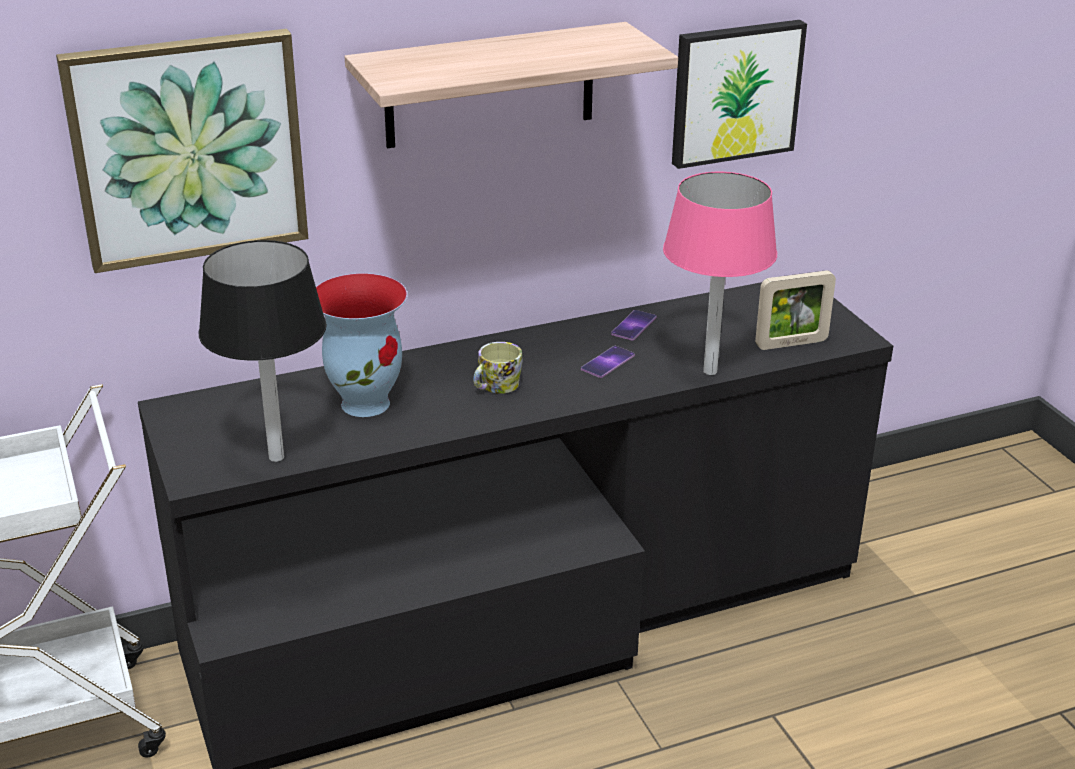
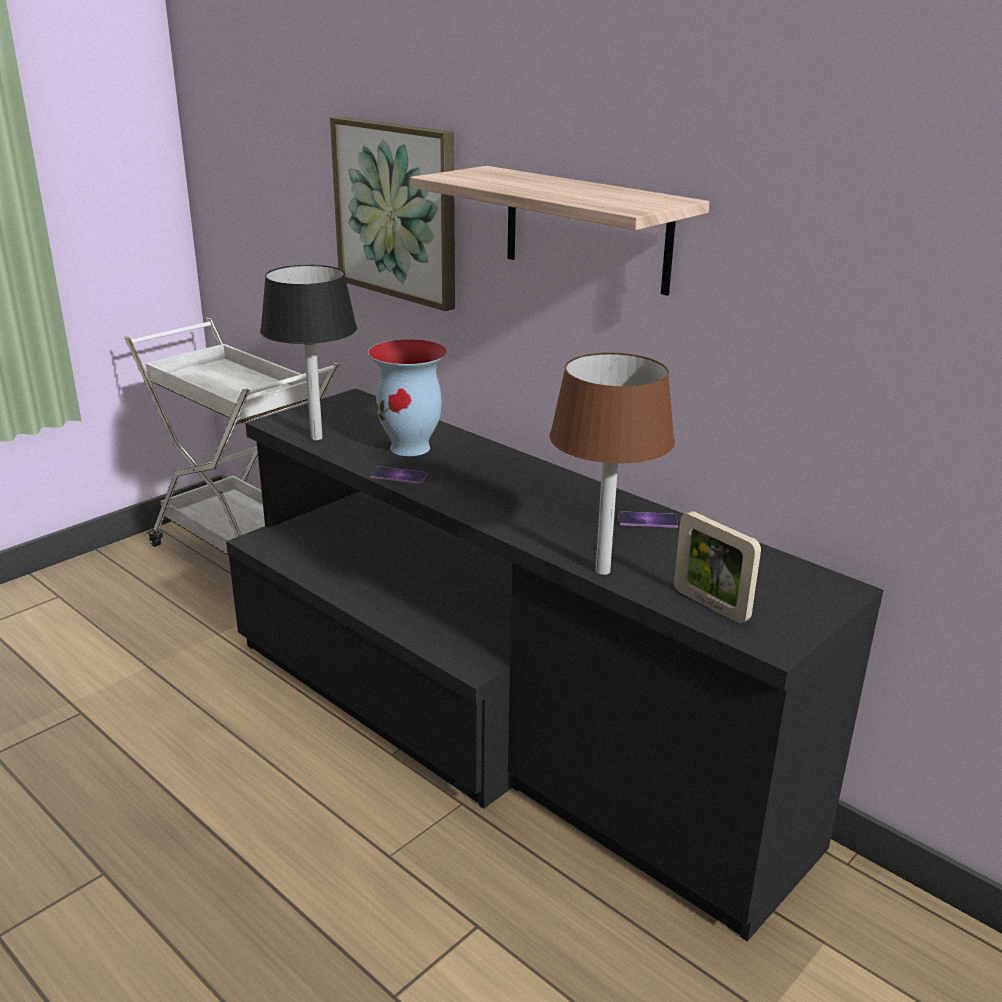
camera: 65 degrees right, 5 degrees down
(495, 387) = (478, 485): mug -> none
(608, 362) = (567, 521): phone -> phone (399, 475)
(710, 371) = (603, 571): pink table lamp -> brown table lamp
(735, 92) = (824, 323): picture -> none

